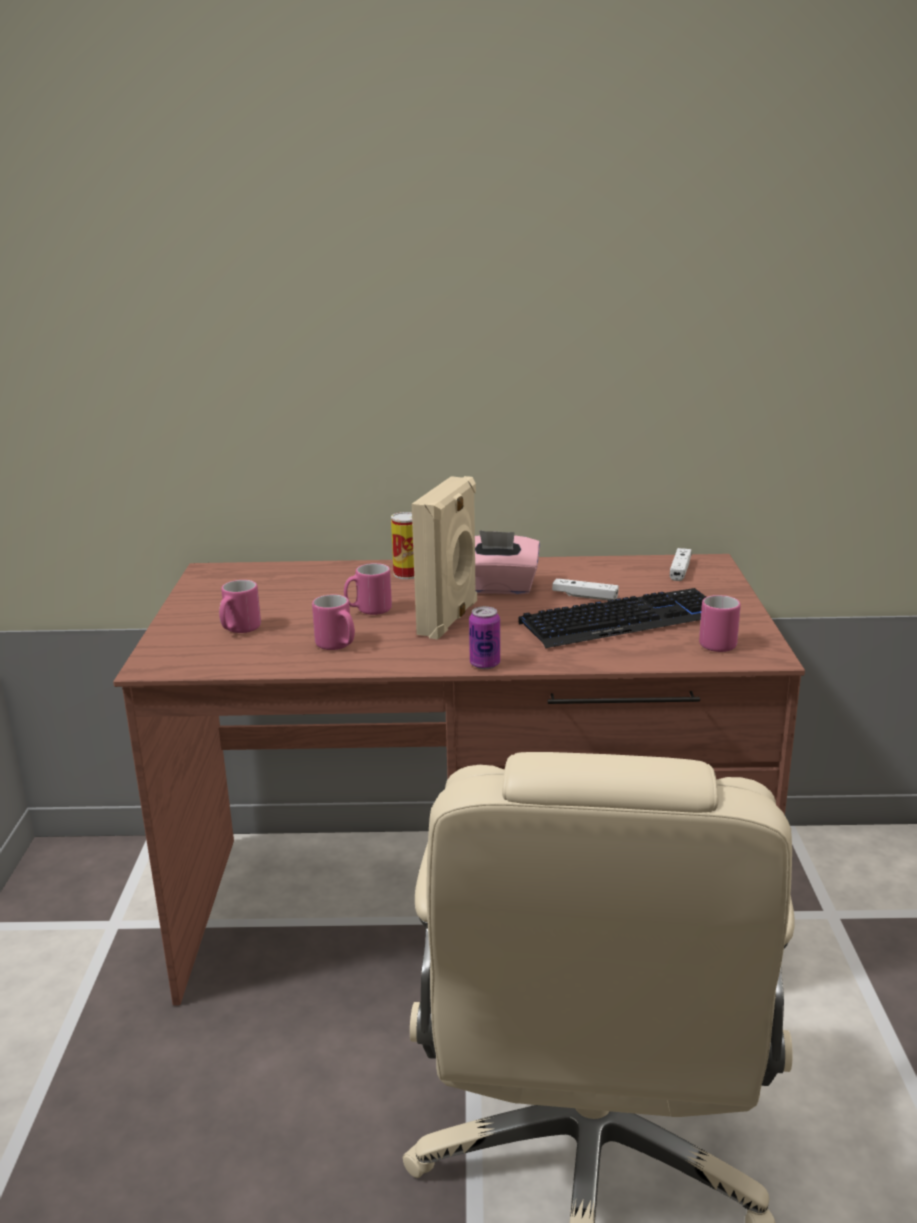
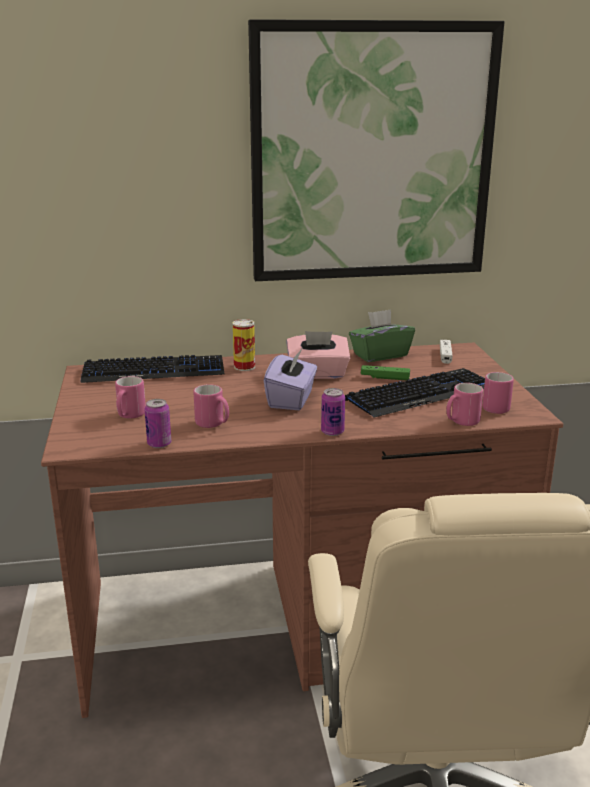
camera: 10 degrees left, 0 degrees up
(261, 667) = (159, 444): none -> can
(291, 575) = (154, 371): none -> keyboard
(368, 610) = (226, 396): pink mug -> pink mug (461, 422)
(450, 619) = (291, 399): beige speaker -> purple tissue box
(583, 298) = (372, 154): none -> picture
(585, 596) = (385, 378): white game controller -> green game controller
(591, 566) = (380, 355): none -> green tissue box

